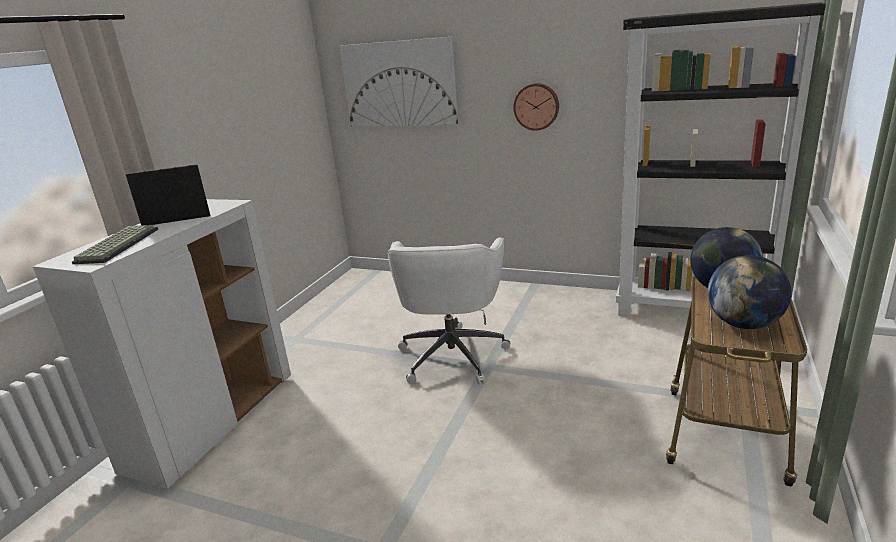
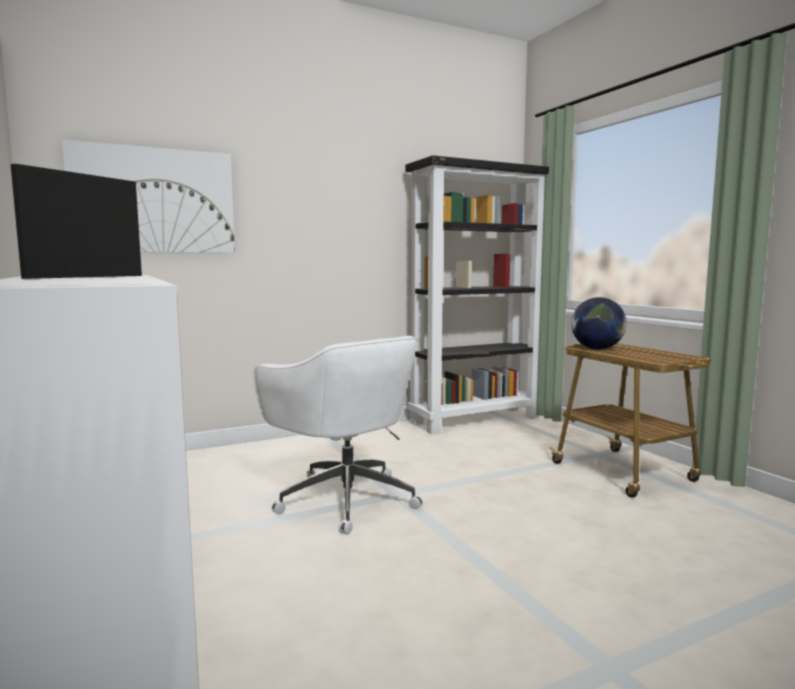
camera: 50 degrees left, 15 degrees down
(117, 245) = (78, 280): keyboard -> none
(536, 106) = (322, 237): wall clock -> none
(744, 324) = (654, 356): globe -> none

